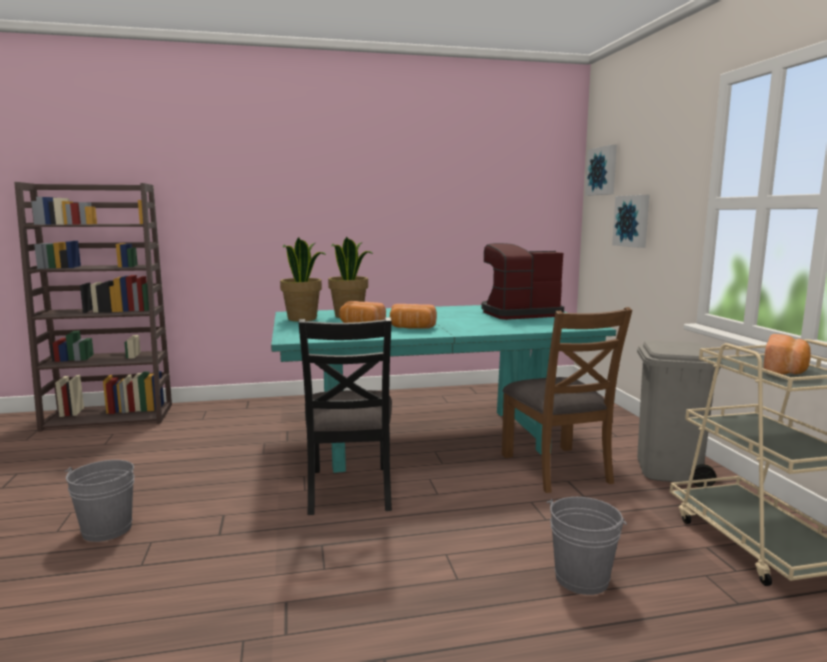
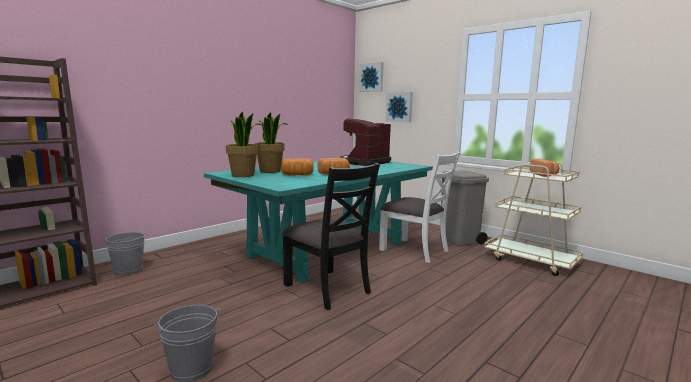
camera: 35 degrees left, 0 degrees up
(557, 468) = (415, 250): brown chair -> white chair
(581, 578) = (500, 295): grey bucket -> grey bucket (128, 270)

